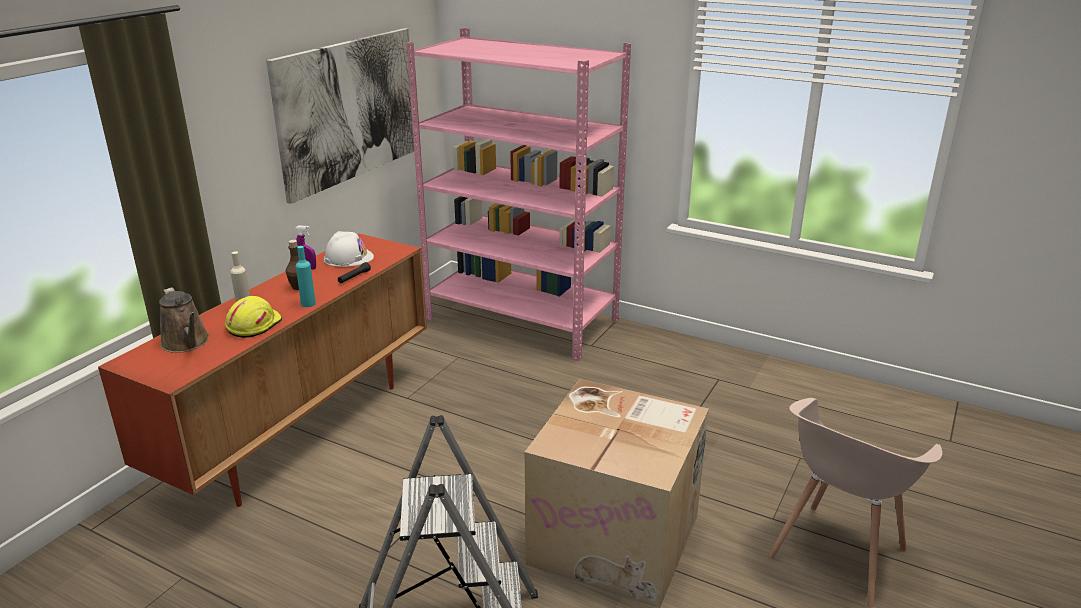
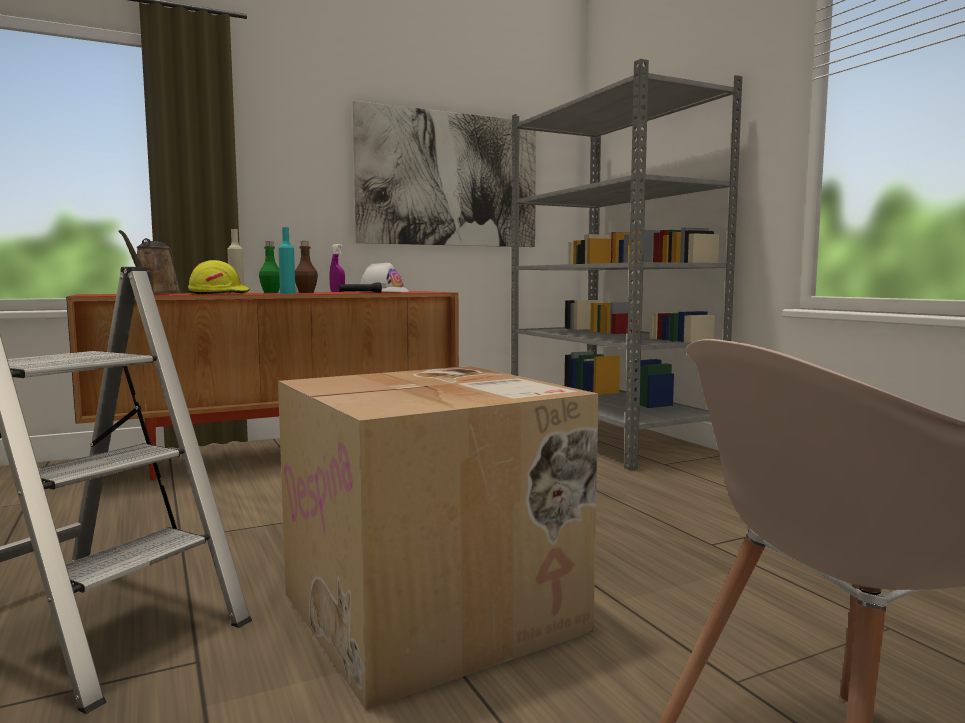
camera: 35 degrees right, 20 degrees down
(263, 295) = (271, 292): none -> green bottle
(522, 320) = (607, 438): pink bookcase -> grey bookcase

